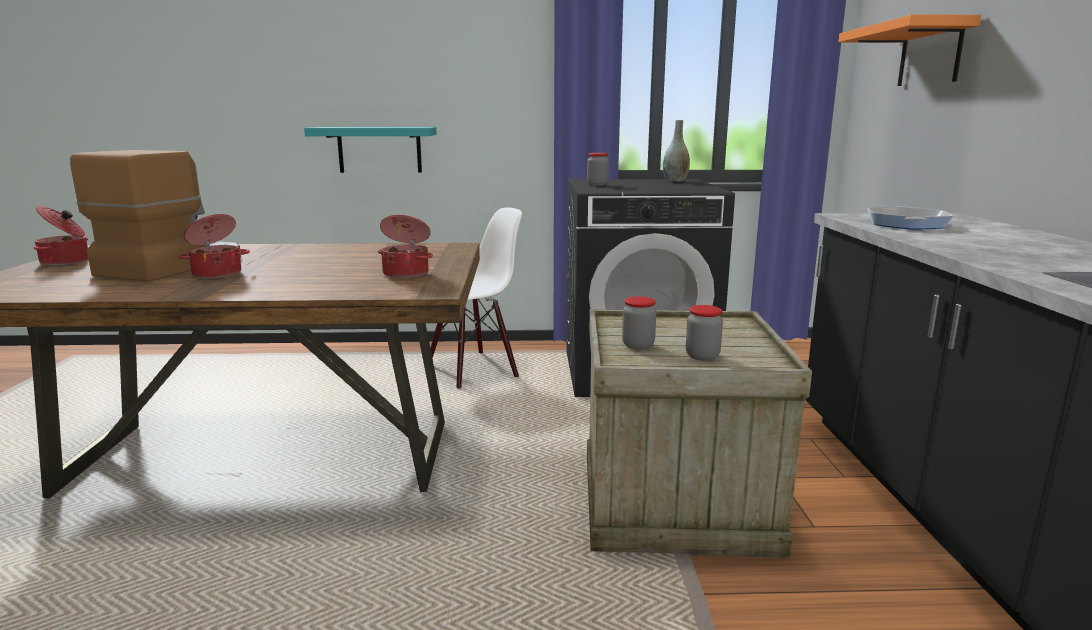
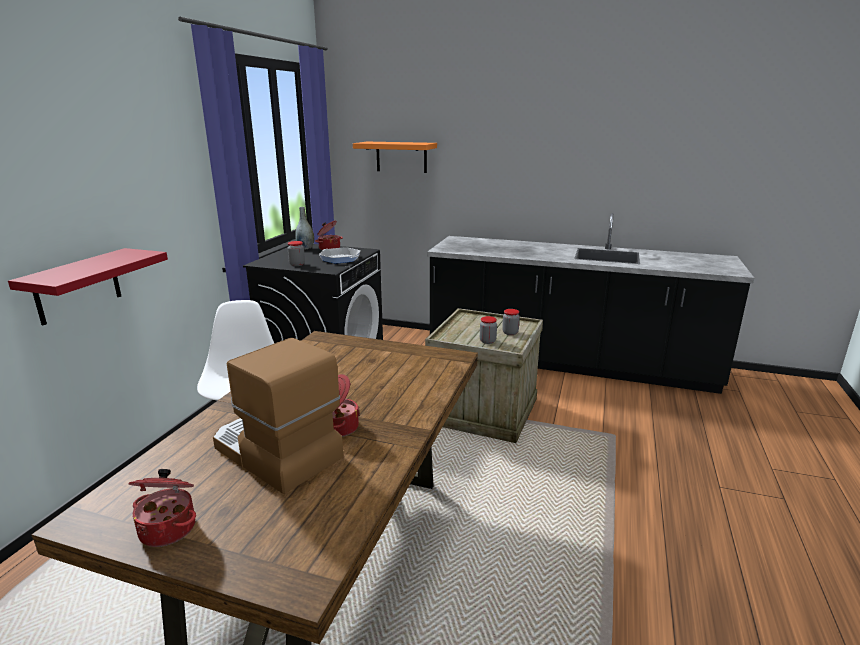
camera: 70 degrees left, 5 degrees up
(379, 149) = (78, 286): turquoise shelf -> red shelf
(407, 273) = (400, 360): cooking pot -> cooking pot (329, 248)
(906, 224) = (473, 248): frying pan -> frying pan (340, 259)

